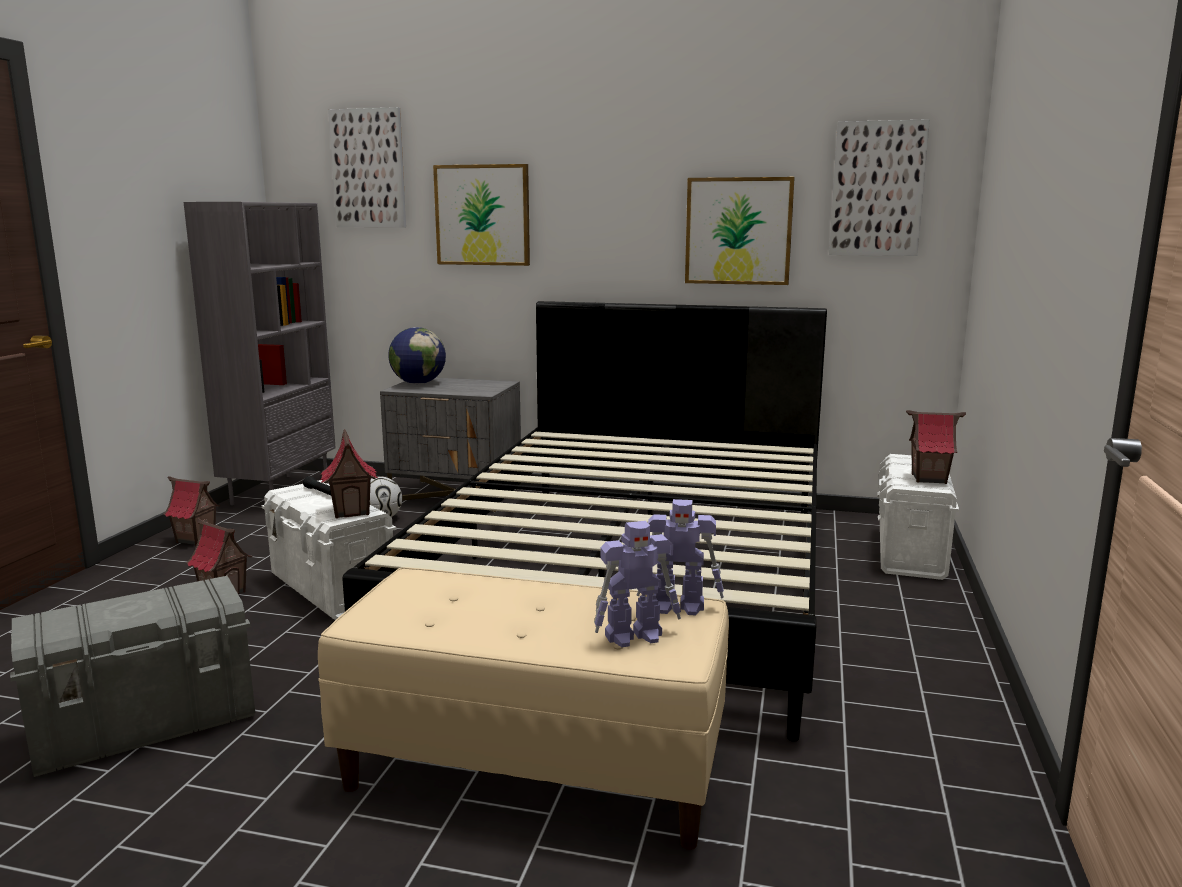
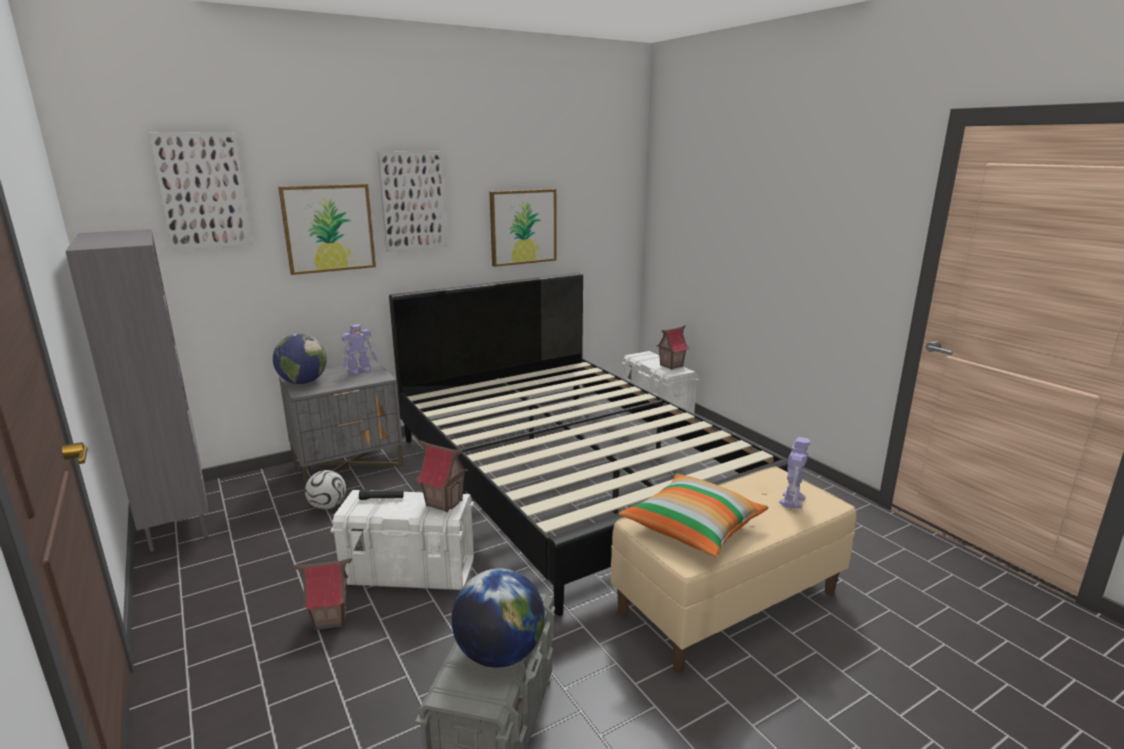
camera: 45 degrees left, 5 degrees up
(115, 617) = (499, 653): none -> globe
(195, 539) = (192, 594): toy house -> none
(447, 604) = (692, 528): none -> pillow
(679, 607) = (771, 477): toy robot -> toy robot (360, 370)
(877, 189) = (598, 195): picture -> picture (413, 201)

